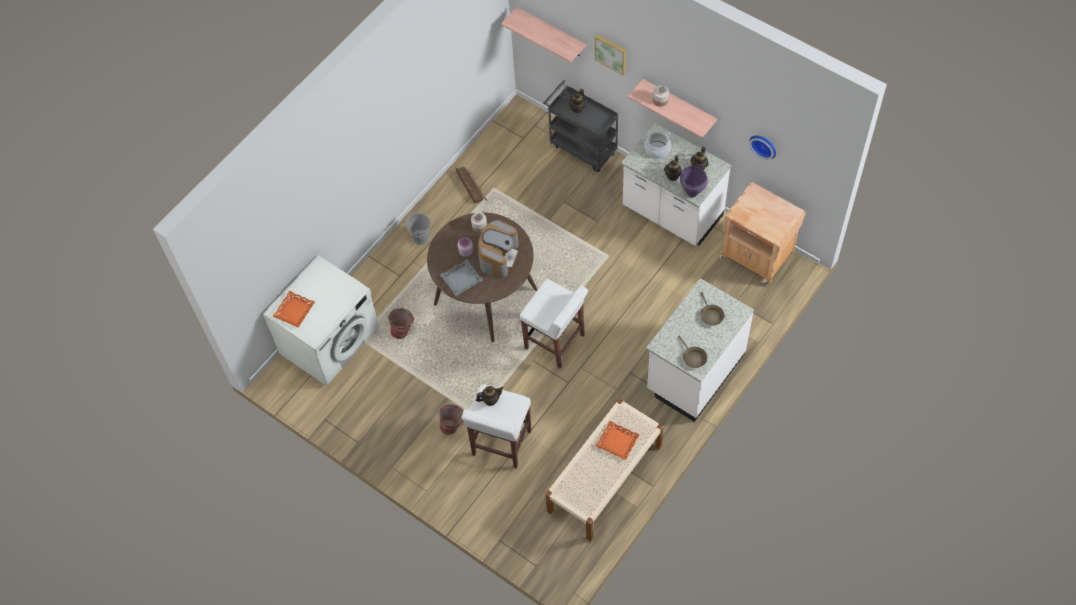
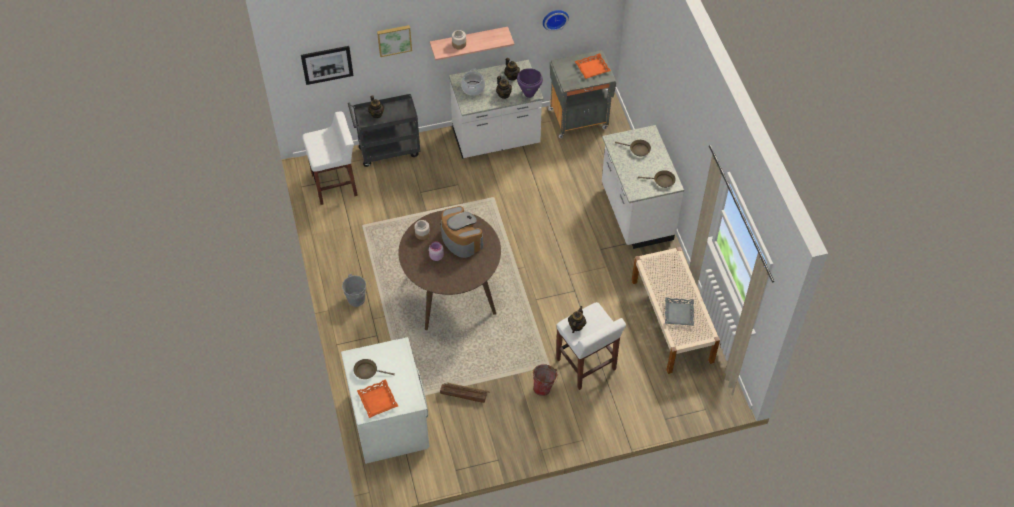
camera: 55 degrees left, 5 degrees down
(315, 285) = (368, 371): none -> brown frying pan
(403, 331) = (429, 365): bucket -> none
(461, 279) = (457, 274): grey tray -> grey tray (678, 313)
(471, 187) = (346, 238): crate -> crate (464, 394)
(551, 33) = (327, 65): shelf -> picture
(555, 342) = (533, 276): white stool -> white stool (335, 185)
(617, 441) = (669, 280): orange tray -> orange tray (592, 68)
(757, 257) = (579, 119): brown cart -> grey cart

